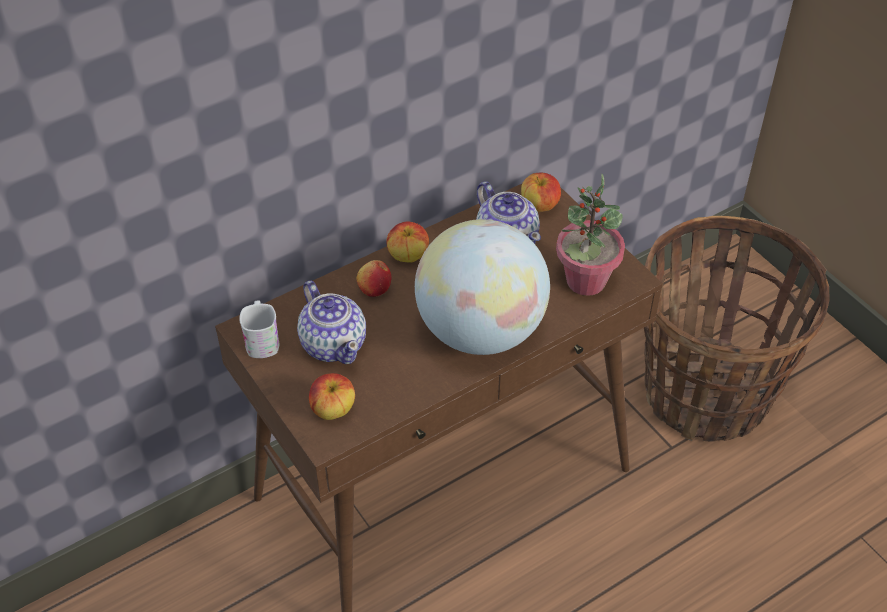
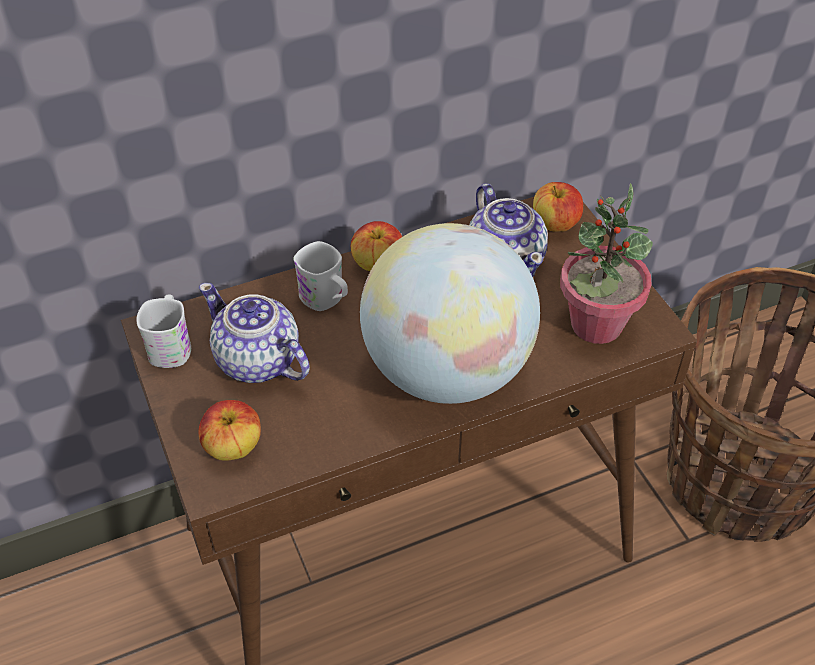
camera: 10 degrees right, 0 degrees up
(334, 343) = (258, 362): teapot -> teapot turned 150 degrees clockwise
(374, 288) = (326, 299): apple -> white mug

